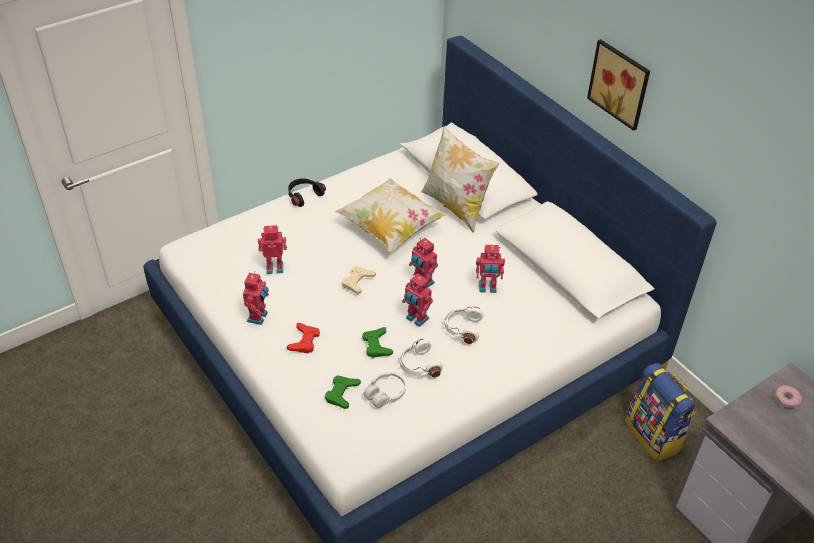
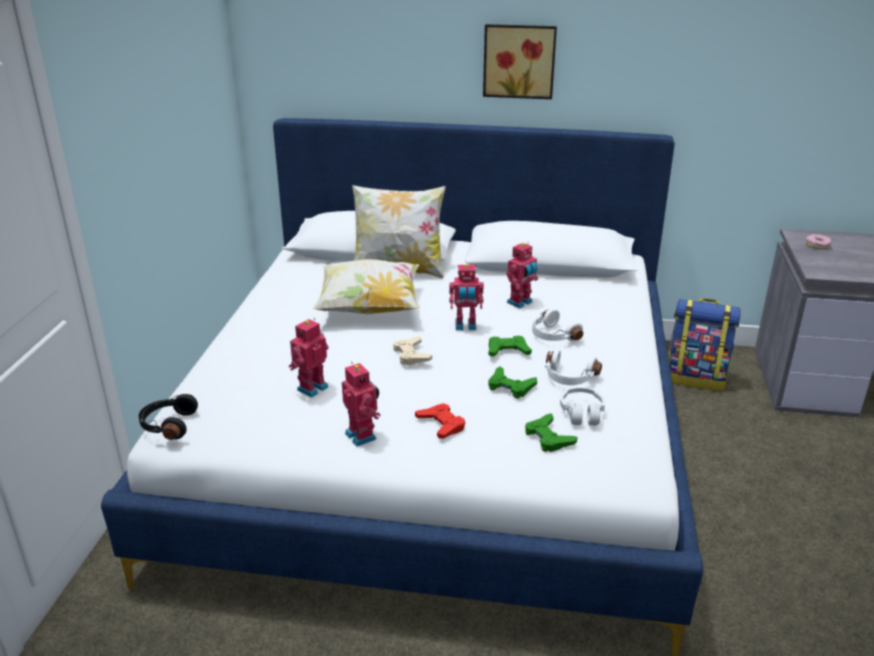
camera: 45 degrees left, 15 degrees down
(304, 195) = (240, 327): black headphones -> black headphones (168, 425)
(416, 319) = (507, 350): toy robot -> green game controller

